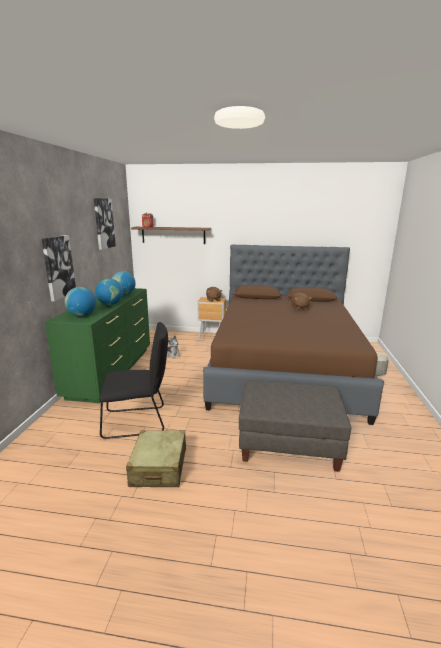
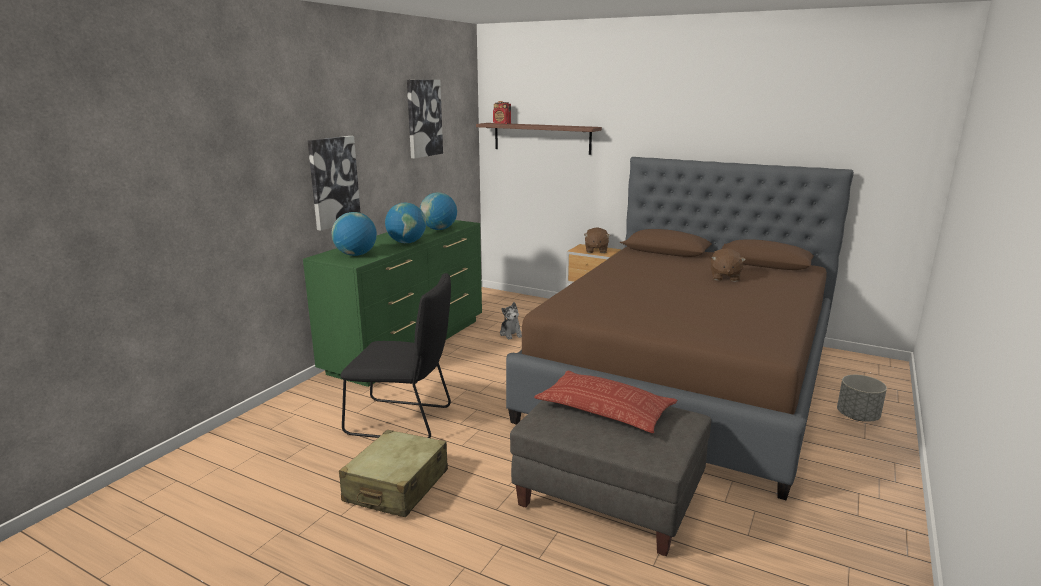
camera: 20 degrees right, 0 degrees up
(283, 392) = (605, 409): none -> pillow

